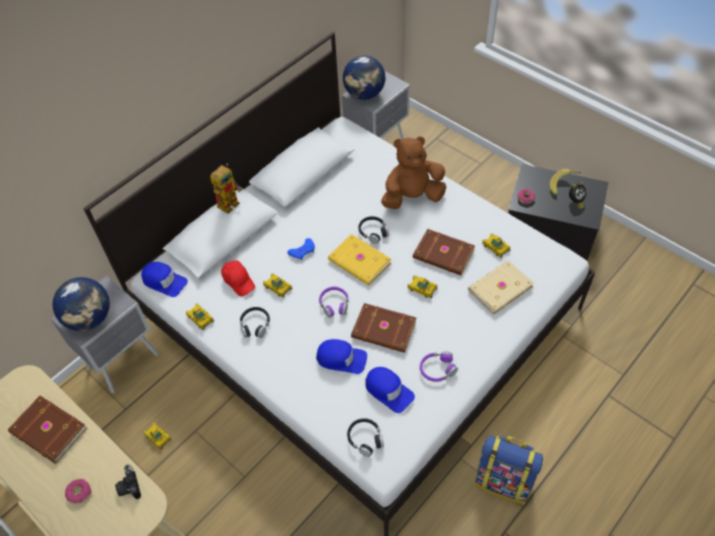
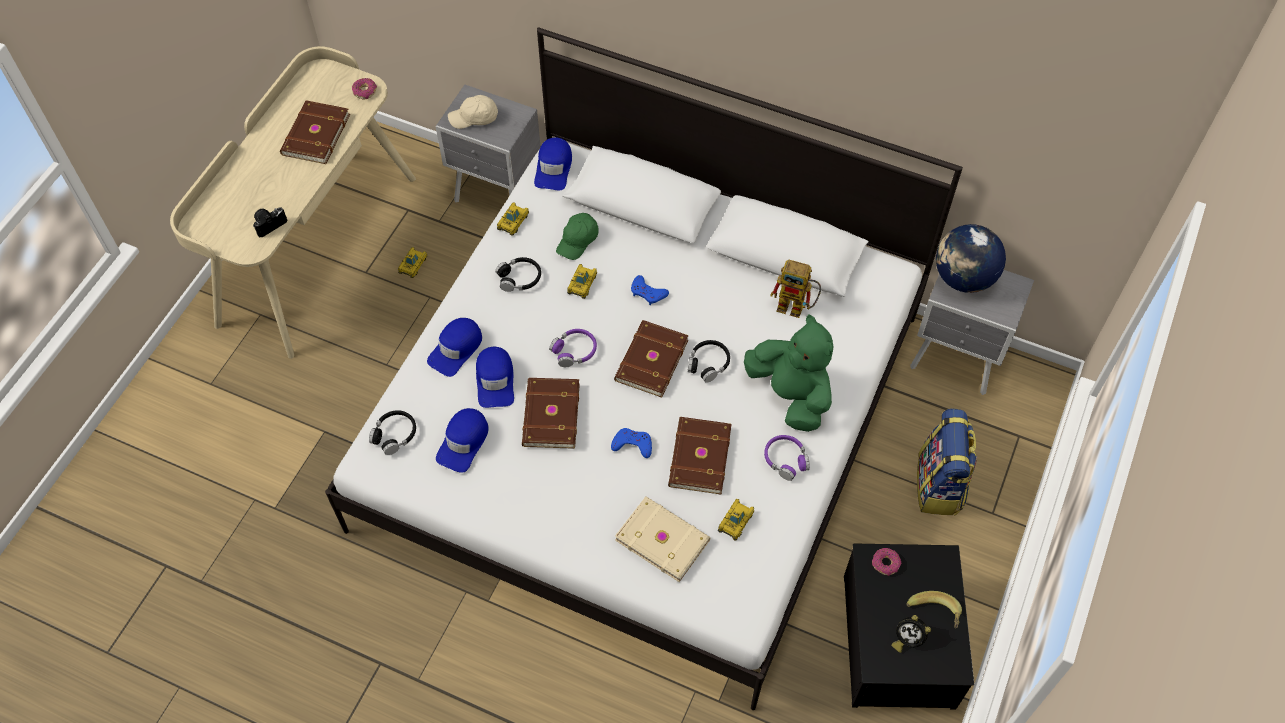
camera: 70 degrees right, 5 degrees up
(79, 492) = (255, 186): donut -> donut (365, 91)
(90, 318) = (474, 118): globe -> beige cap
(231, 202) = (676, 183): toy robot -> toy robot (796, 307)
(239, 281) = (578, 241): red cap -> green cap
(302, 380) = (456, 349): none -> blue cap
(359, 262) = (650, 360): yellow book -> brown book
(412, 197) = (790, 395): brown plush toy -> green plush toy
(422, 288) = (632, 444): toy car -> blue game controller
(437, 369) = (510, 490): purple headphones -> purple headphones (786, 460)
(504, 481) = (447, 650): backpack -> backpack (939, 485)

